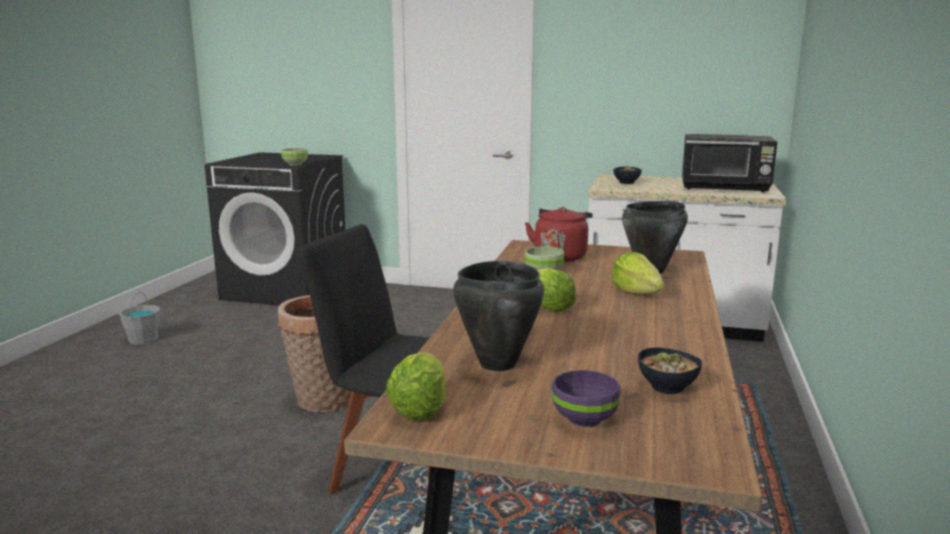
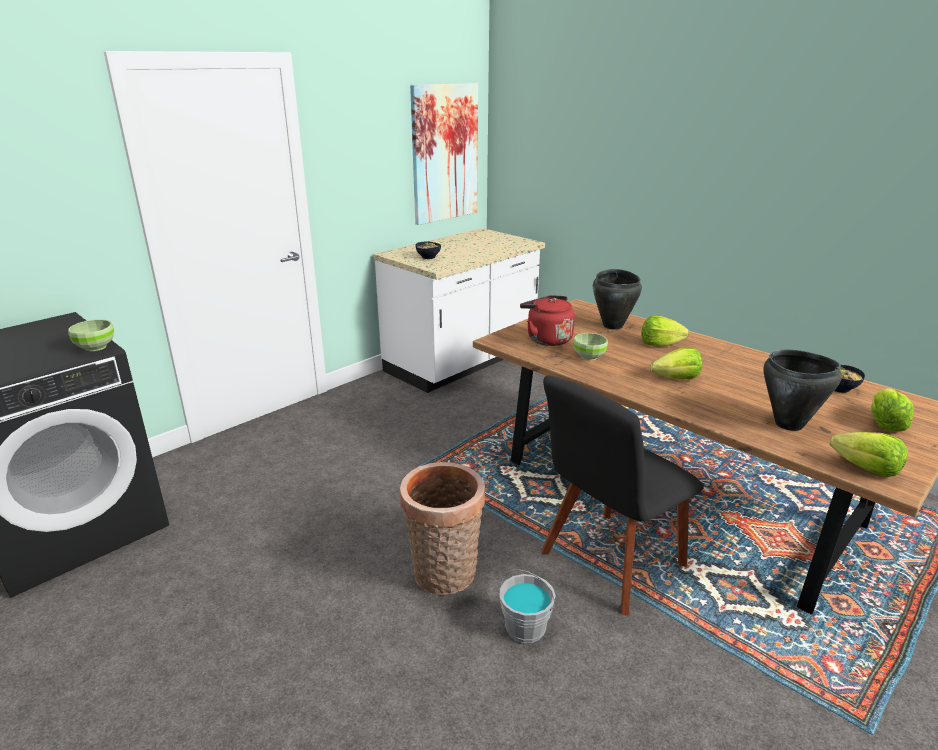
camera: 60 degrees left, 10 degrees up
(143, 339) = (67, 711): grey bucket -> grey bucket (526, 627)
(583, 419) = (884, 423): purple bowl -> lettuce
(716, 83) = (444, 153): none -> picture
(725, 188) = (492, 243): black microwave -> none

